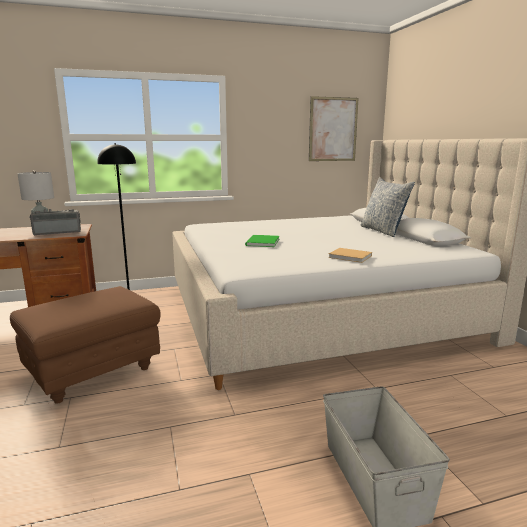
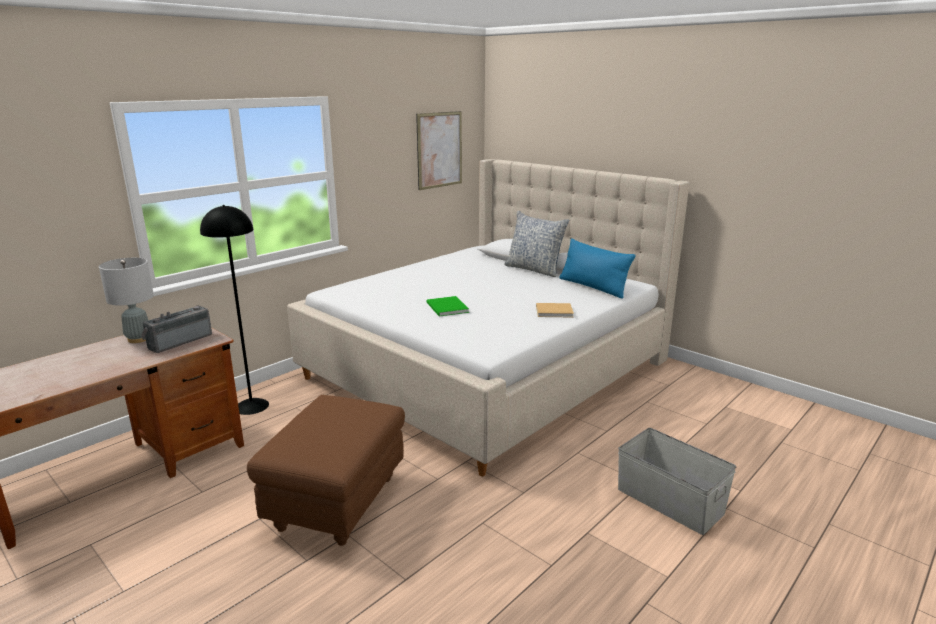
camera: 30 degrees left, 5 degrees up
(421, 247) = (593, 287): none -> blue pillow

